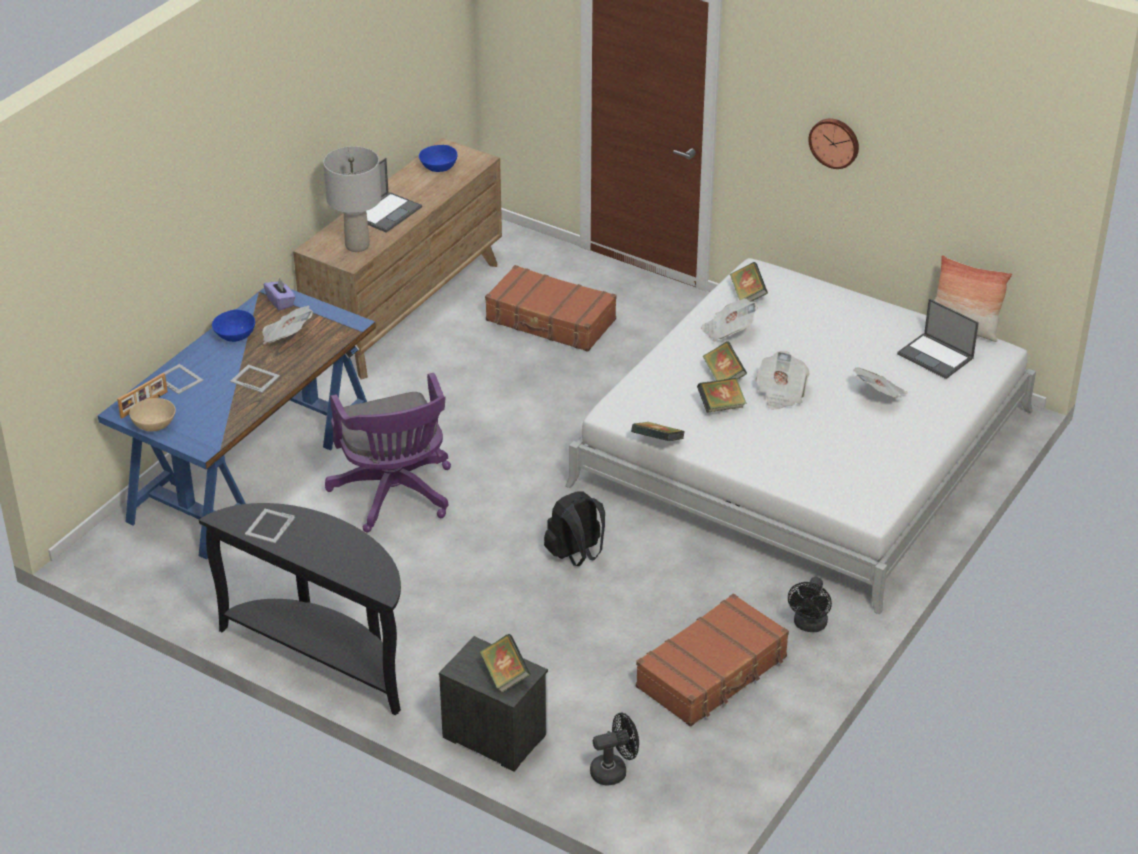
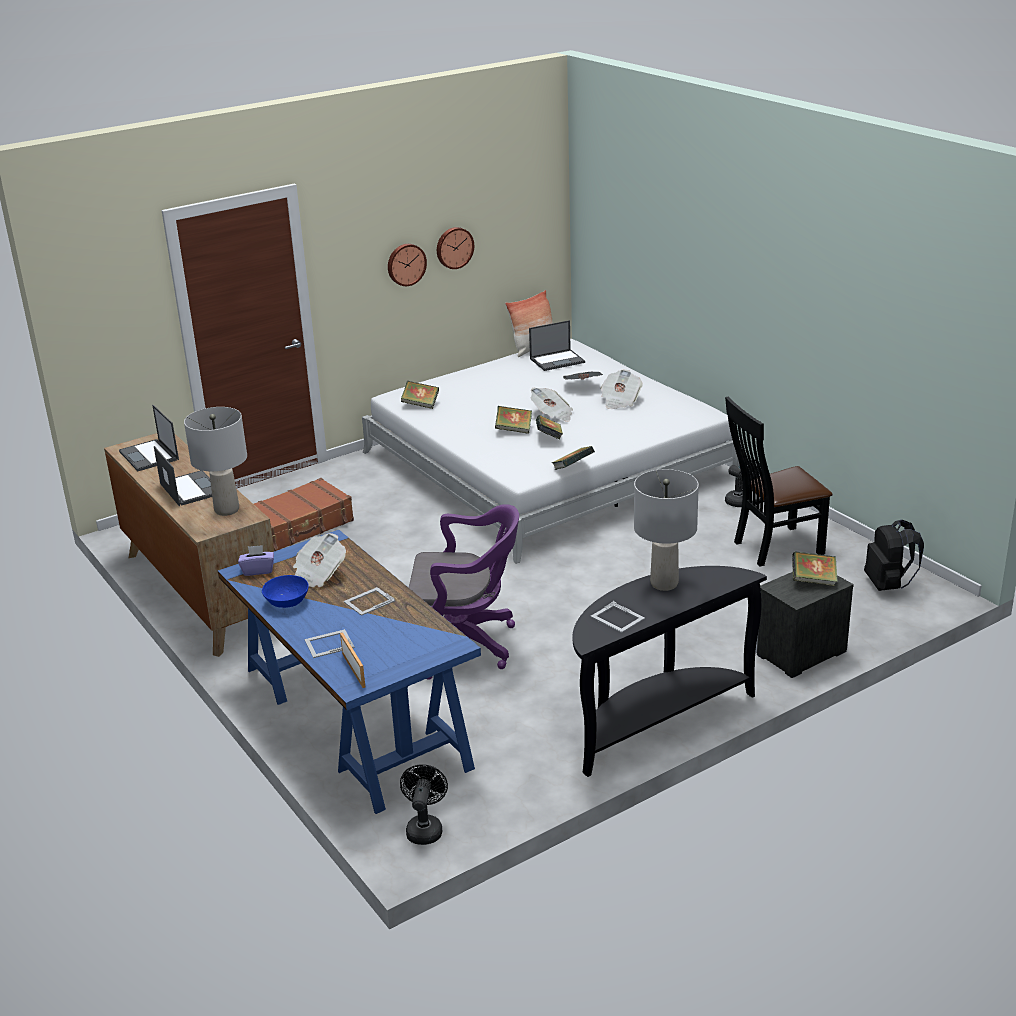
camera: 65 degrees left, 10 degrees down
(154, 424) = (393, 668): beige bowl -> none
(345, 542) = (664, 583): none -> grey table lamp
(438, 167) = (149, 456): blue bowl -> laptop
(576, 555) = (605, 575): black backpack -> black backpack (888, 585)
(614, 770) = (862, 608): black fan -> black fan (425, 828)
(713, 672) = (773, 548): brown suitcase -> black chair
(728, 331) = (459, 419): newspaper -> newspaper (620, 401)
(900, 156) = (454, 247): none -> wall clock

